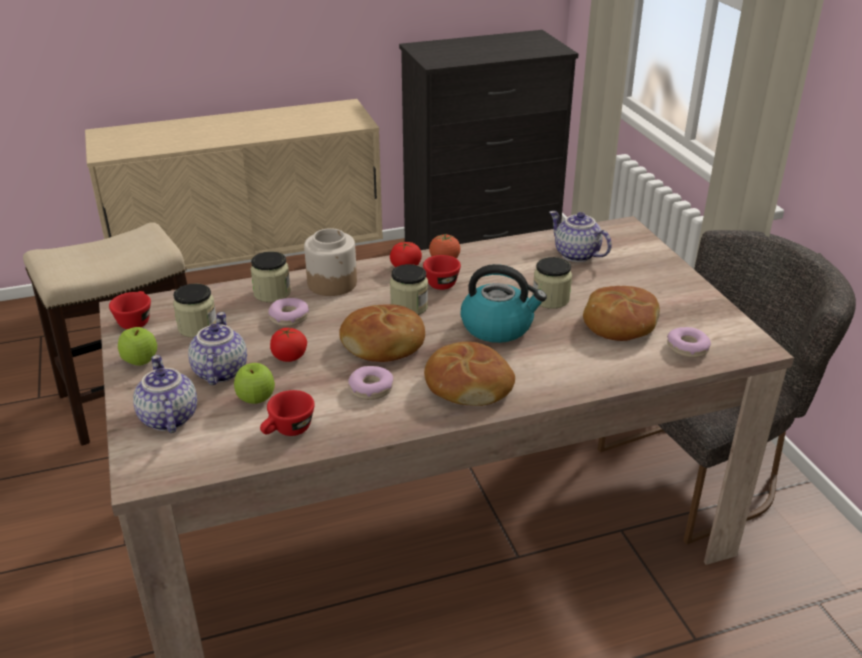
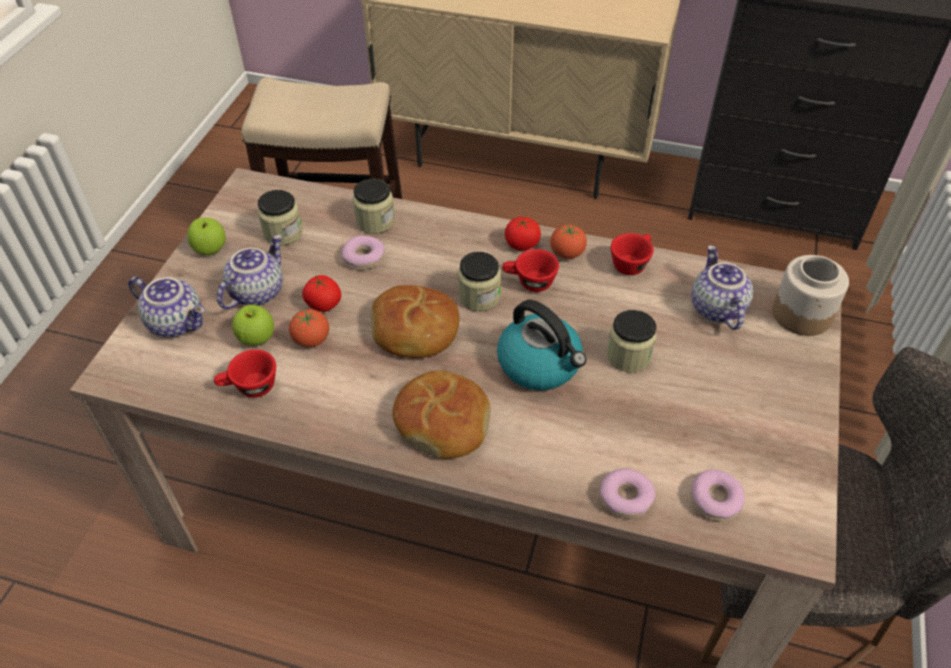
camera: 35 degrees right, 15 degrees up
(135, 320) = (244, 201): red cup -> red cup (631, 263)
(167, 418) = (177, 322): teapot -> teapot turned 105 degrees clockwise
(305, 381) = (311, 340): none -> tomato
(332, 283) = (437, 233): jar -> jar (802, 314)
(371, 389) = (356, 378): donut -> donut (625, 498)
(619, 324) = (671, 426): bread -> none

